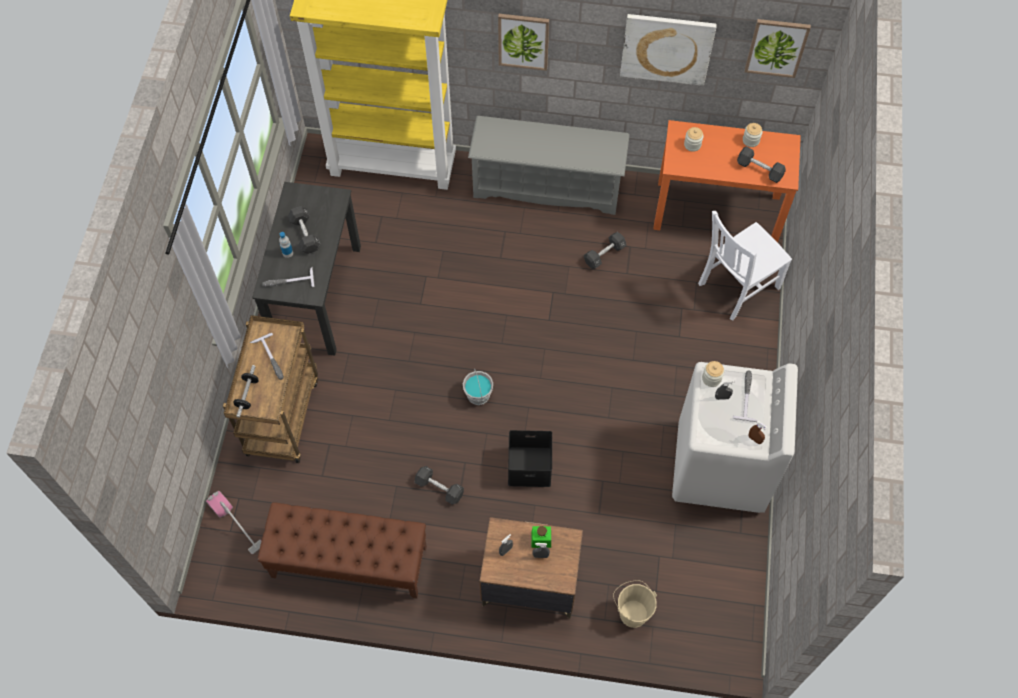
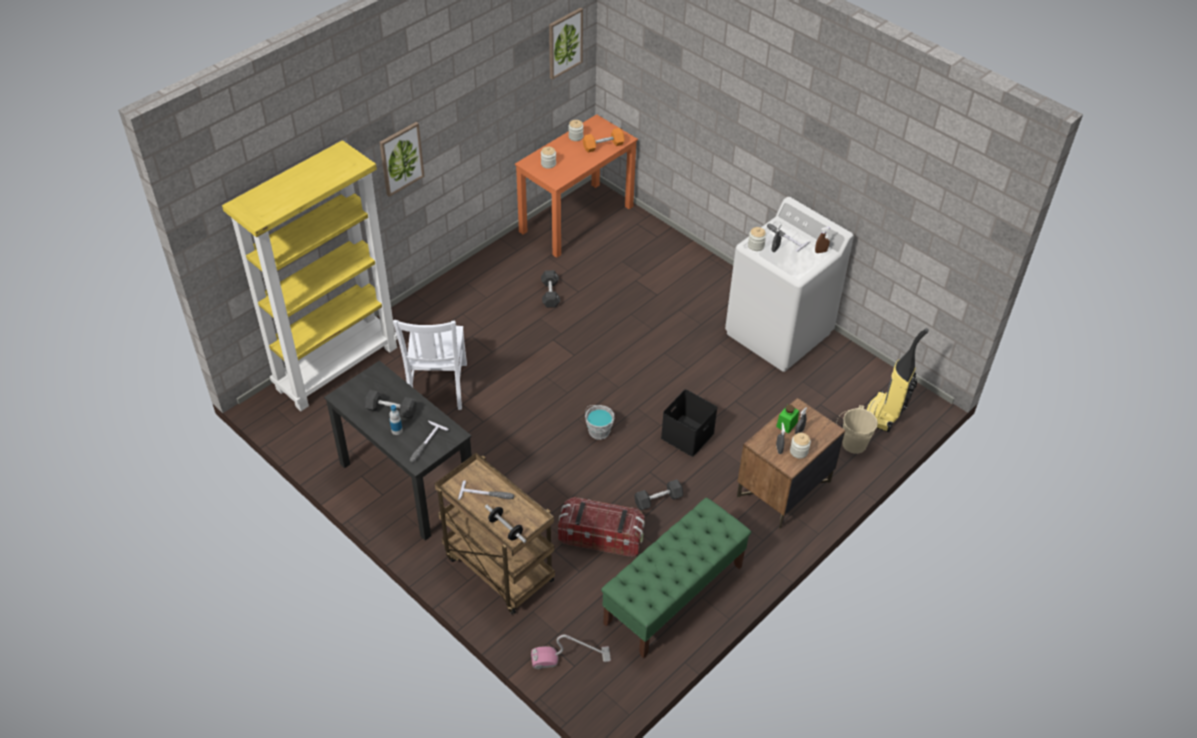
camera: 55 degrees left, 15 degrees down
(349, 562) = (673, 595): brown bench -> green bench
(368, 469) = (601, 536): none -> storage box
(516, 569) = (799, 451): none -> jar
(547, 186) = (458, 290): grey shoe rack -> none
(667, 48) = (498, 94): picture -> none
(694, 621) = (884, 414): none -> vacuum cleaner
(736, 287) = (646, 244): white chair -> white chair (438, 388)
(759, 169) = (603, 146): black dumbbell -> orange dumbbell

